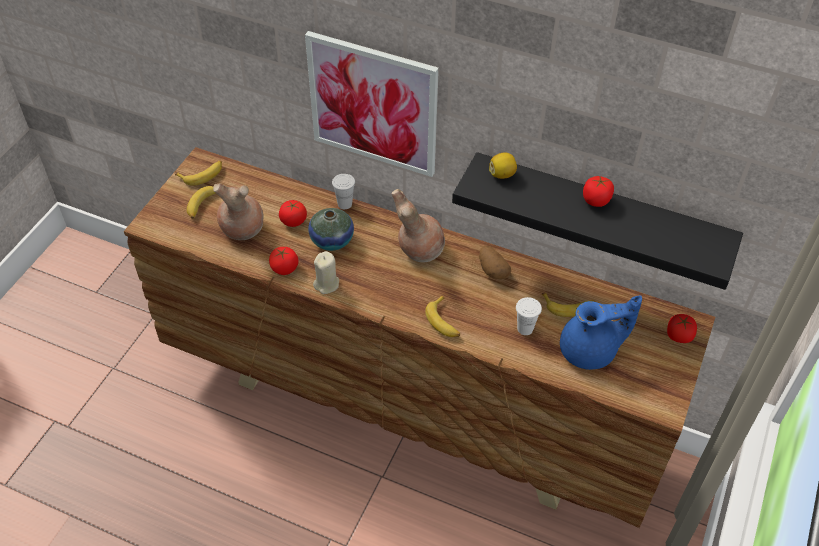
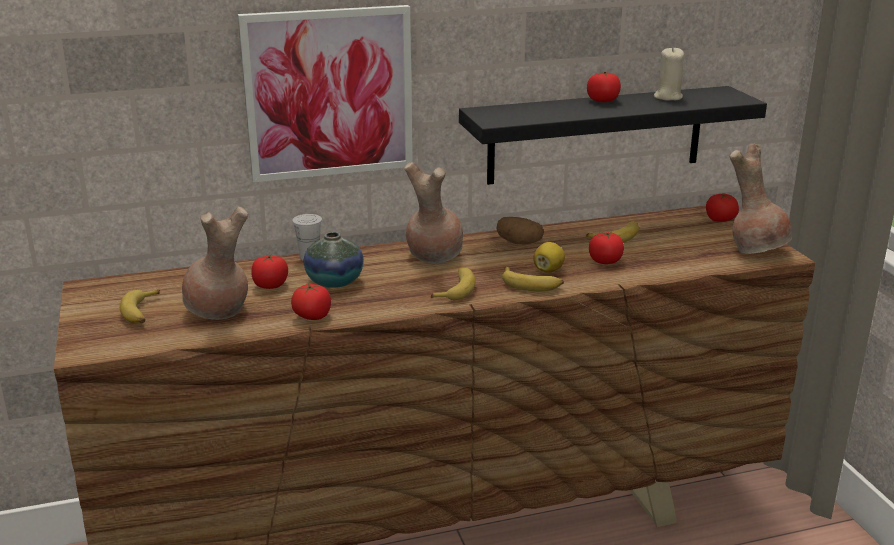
camera: 40 degrees left, 25 degrees down
(202, 175) = (104, 295): banana -> banana (455, 289)
(326, 284) = (377, 308): beige candle -> beige candle (667, 97)
(502, 174) = (504, 110): lemon -> lemon (548, 270)
(525, 328) = (605, 261): white cup -> tomato
(590, 351) = (676, 251): blue teapot -> none
(654, 389) = (756, 250): none -> brown vase

